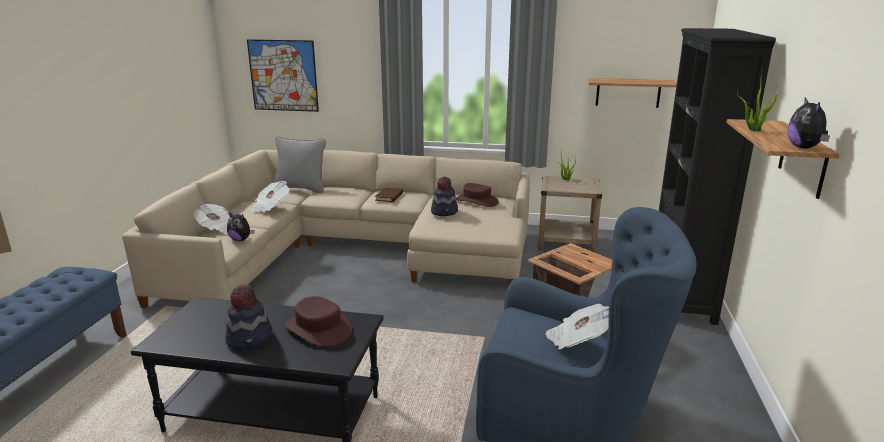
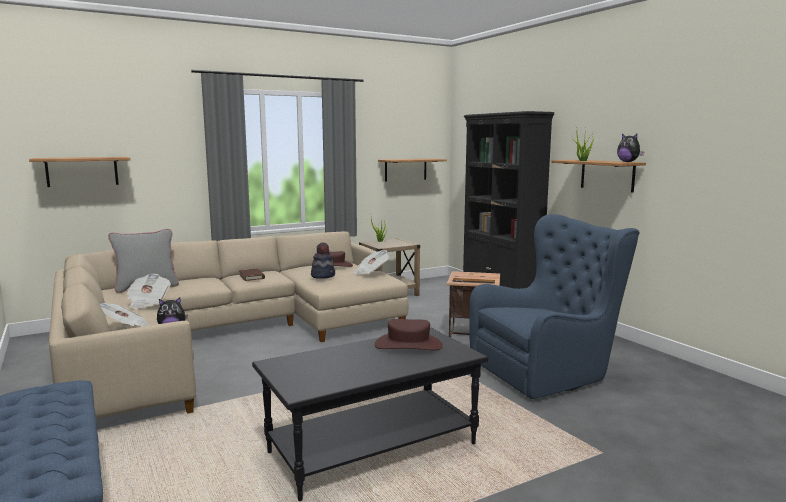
camera: 40 degrees left, 10 degrees down
(250, 339) = (373, 365): hat -> none
(283, 75) = (82, 171): picture -> shelf
(577, 340) = (552, 309): newspaper -> newspaper (371, 272)

